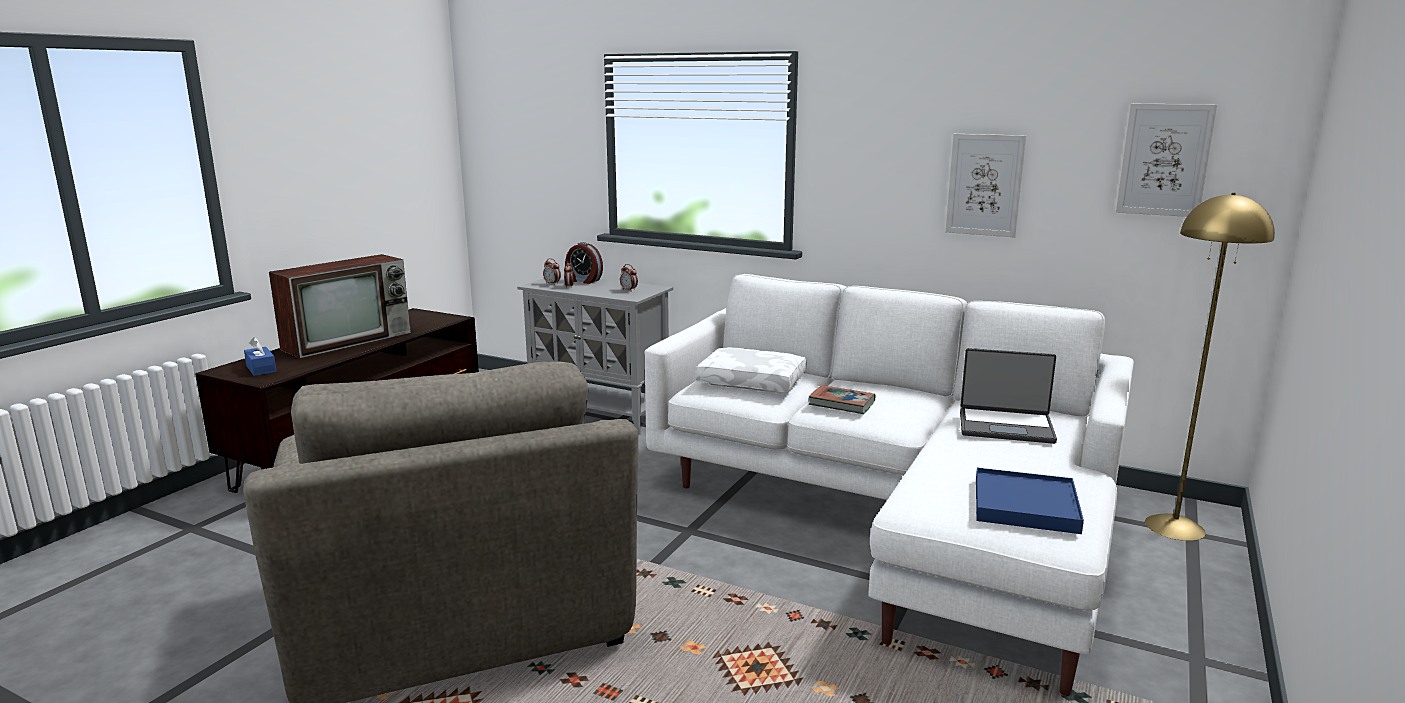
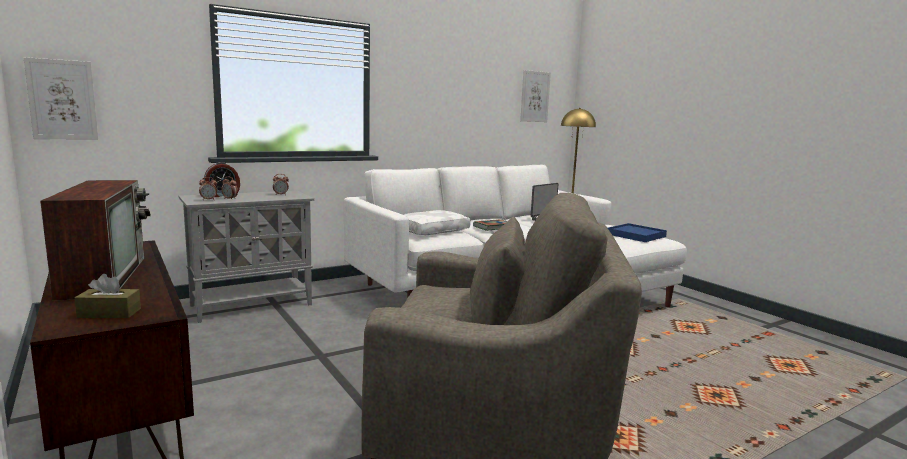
camera: 60 degrees left, 5 degrees down
(261, 369) = (109, 313): blue tissue box -> brown tissue box
(984, 185) = (470, 109): picture -> picture (62, 100)

